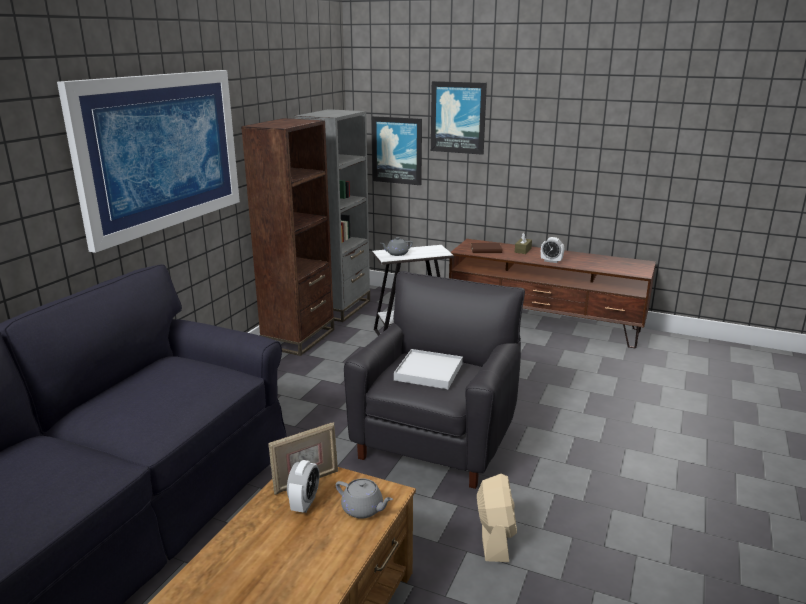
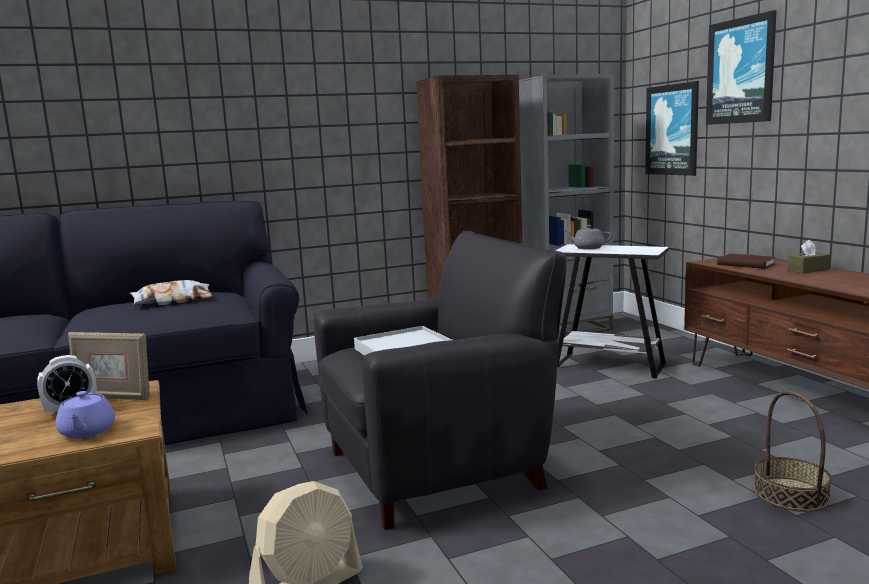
camera: 45 degrees right, 10 degrees down
(161, 152) = (296, 96): picture -> none
(162, 383) = (173, 301): none -> pillow
(363, 509) = (87, 432): grey teapot -> purple teapot
(551, 261) = (830, 283): alarm clock -> none
(598, 386) = (791, 494): none -> basket

